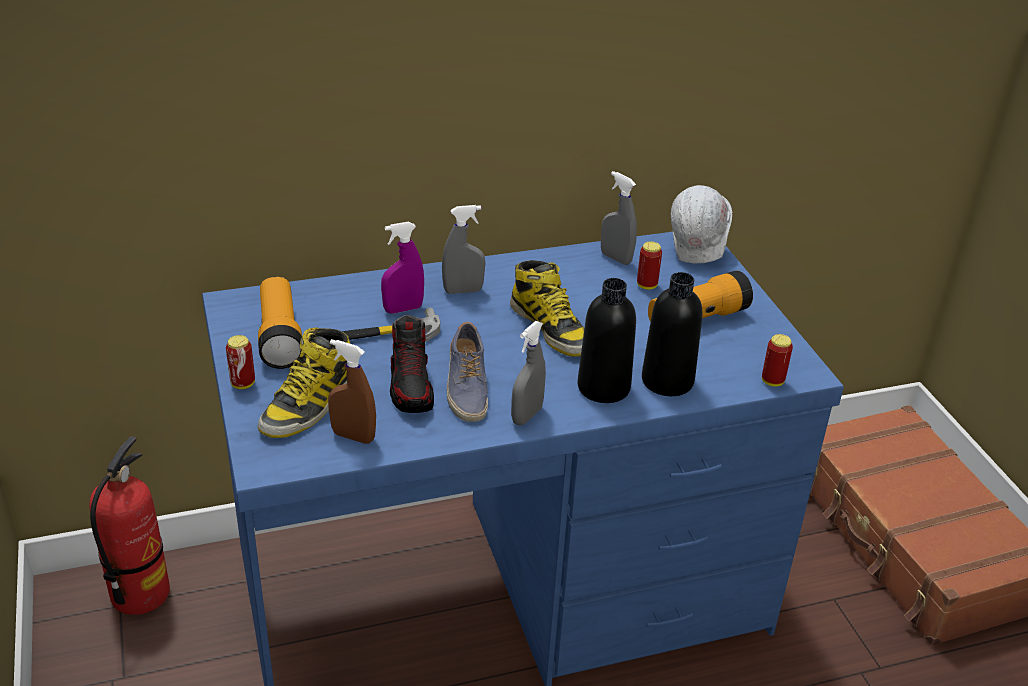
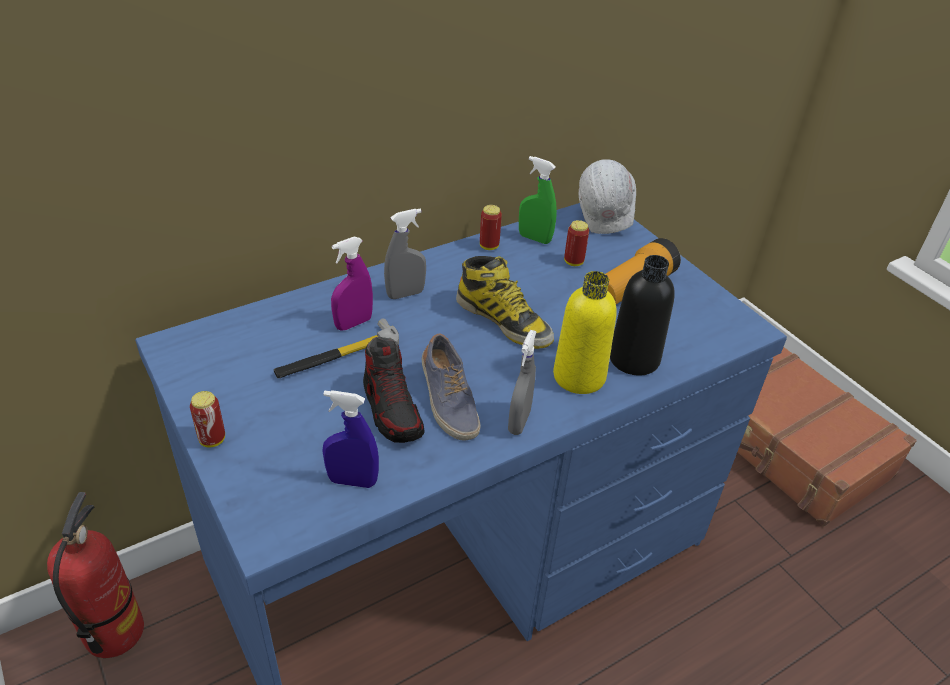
camera: 15 degrees left, 5 degrees up
(280, 337) = (235, 376): flashlight -> none
(309, 404) = (293, 451): boot -> none
(353, 436) = (352, 481): brown spray bottle -> blue spray bottle
(603, 387) = (579, 376): black bottle -> yellow bottle
(616, 258) = (534, 238): grey spray bottle -> green spray bottle
(772, 381) = (726, 342): can -> can (489, 246)

